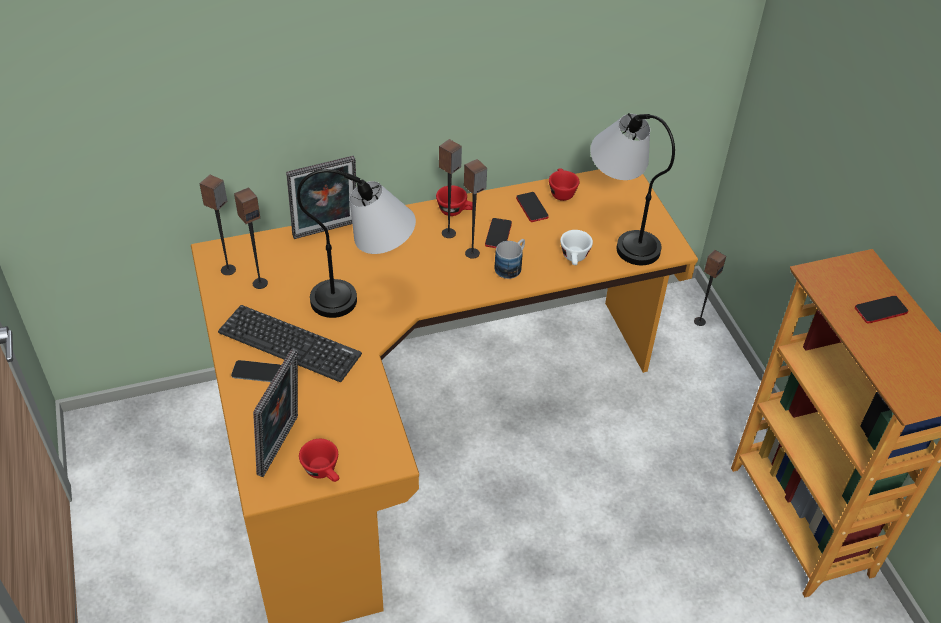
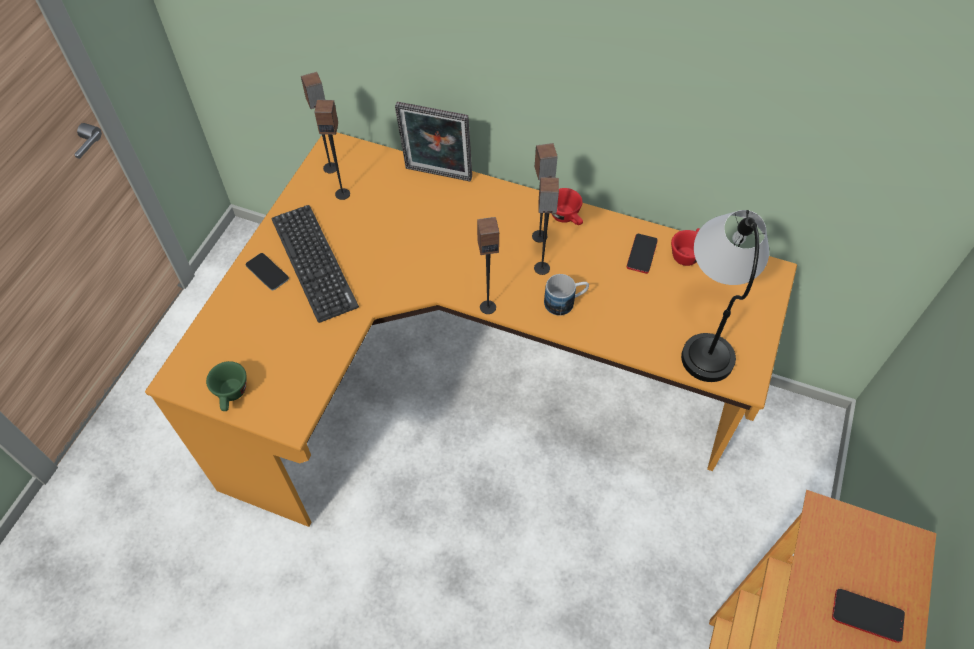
camera: 40 degrees right, 10 degrees up
(282, 446) = (224, 351): picture frame -> none
(324, 472) = (232, 395): red cup -> green cup
(366, 298) = (411, 257): table lamp -> none
(498, 234) = (584, 263): phone -> none
(575, 258) = (633, 330): white cup -> none
(699, 321) = (810, 455): speaker -> speaker (488, 307)

